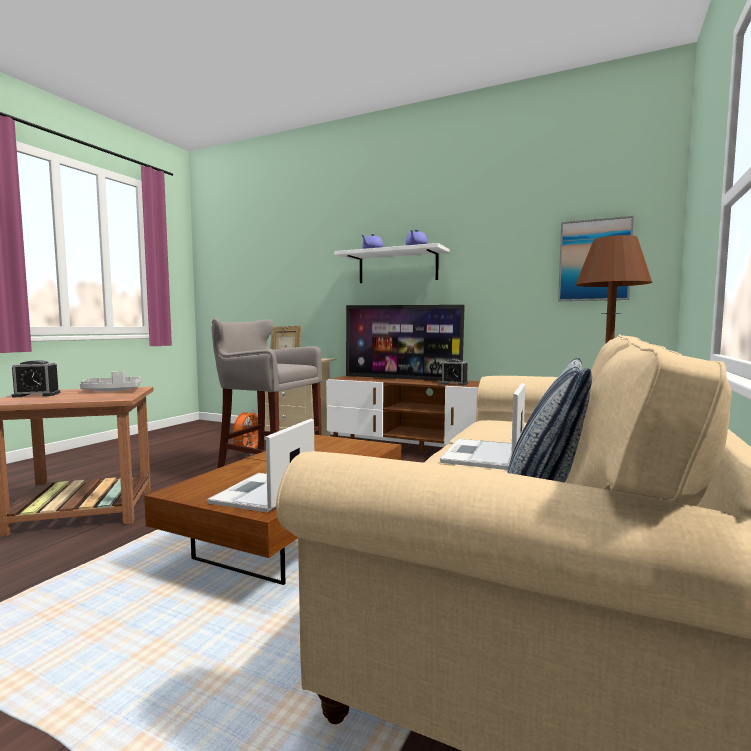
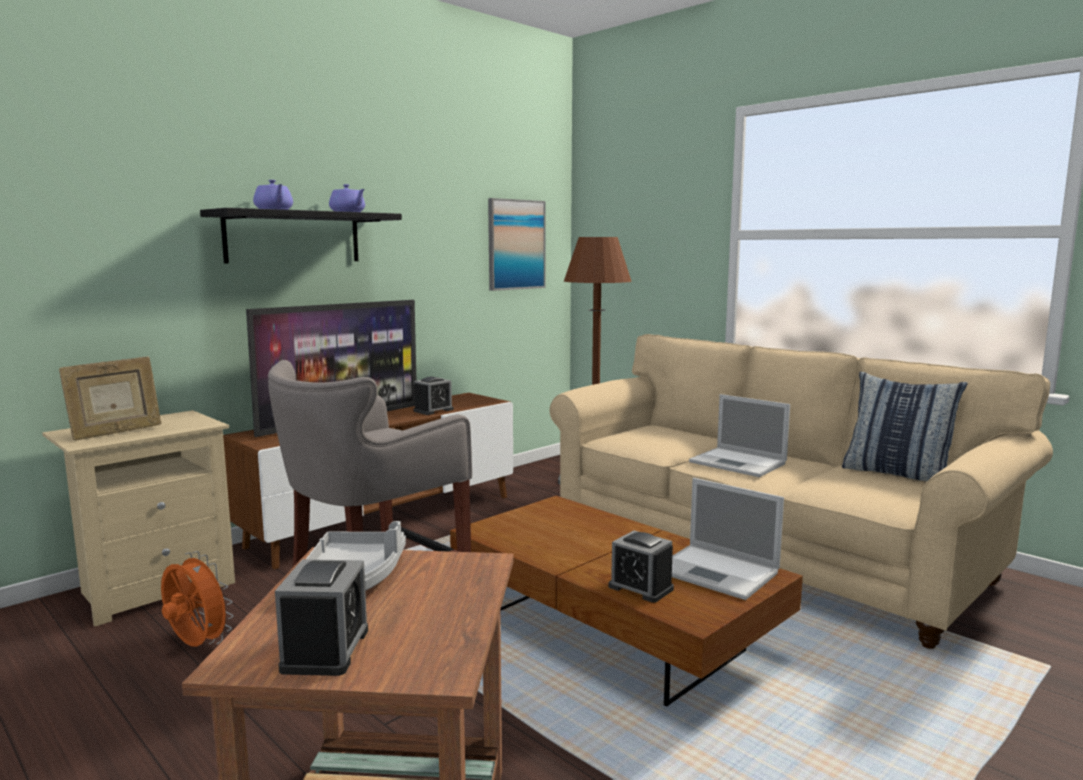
camera: 70 degrees left, 5 degrees up
(228, 475) = (640, 588): none -> alarm clock
(397, 267) = (293, 237): white shelf -> black shelf

